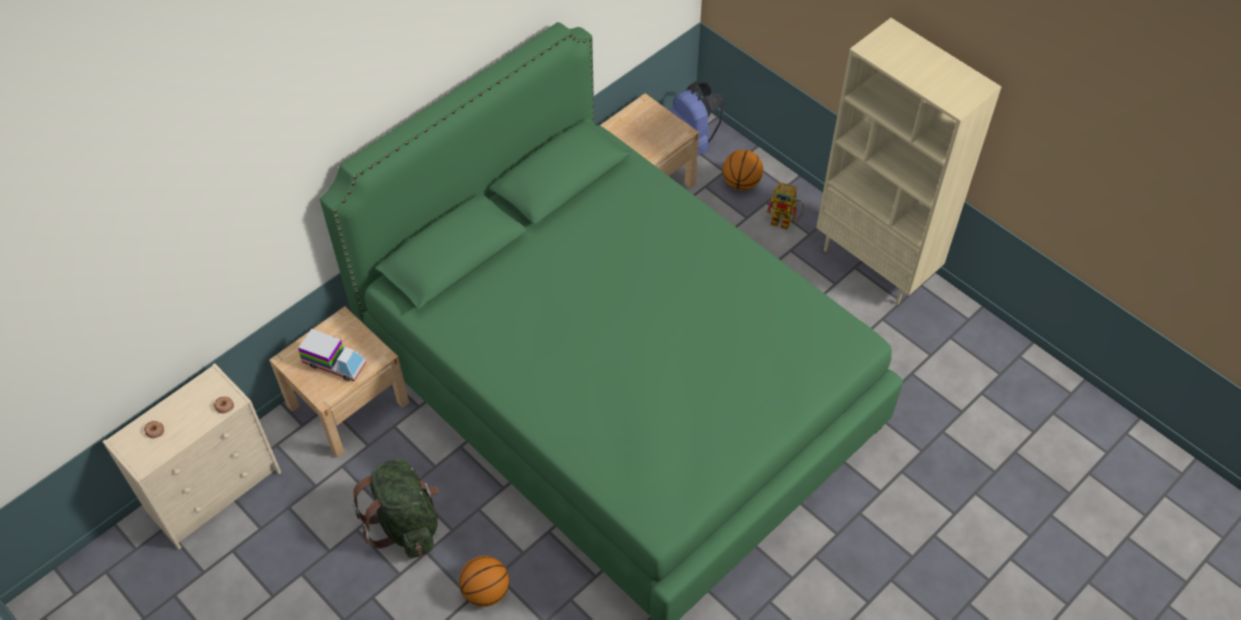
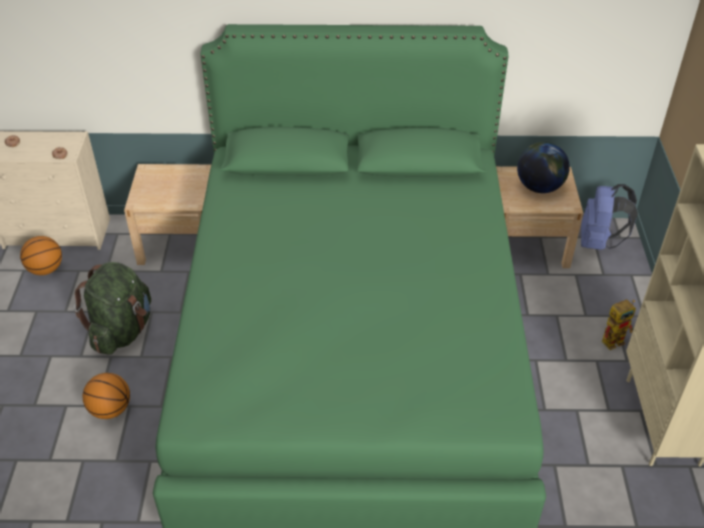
camera: 45 degrees right, 10 degrees down
(334, 363) = (166, 189): toy truck -> none
(642, 130) = (539, 187): none -> globe
(741, 183) = (608, 290): basketball -> basketball (45, 269)
(785, 222) = (615, 339): toy robot -> toy robot turned 90 degrees counterclockwise

